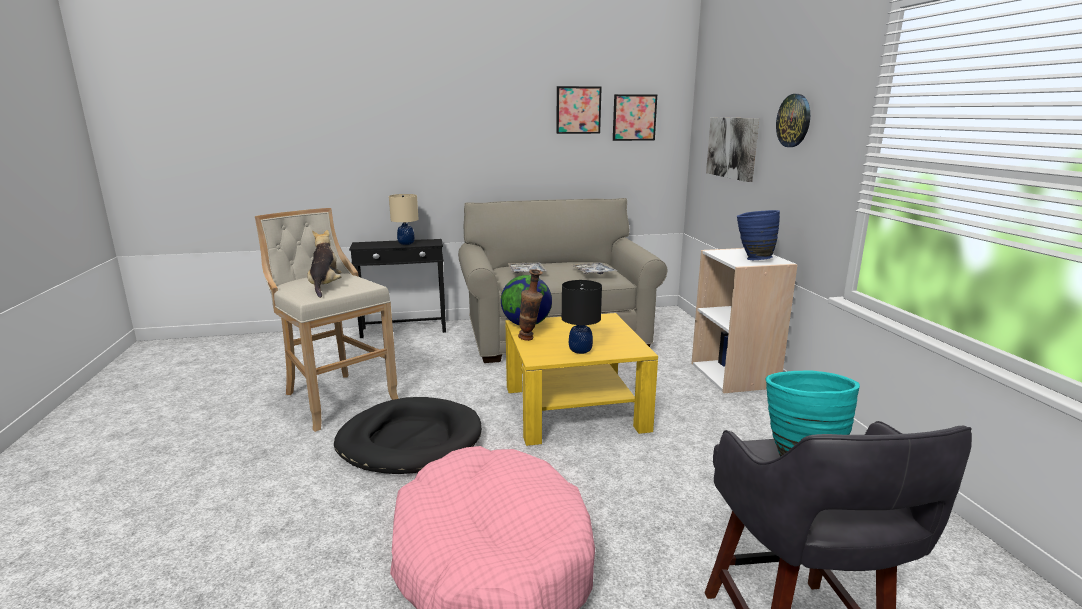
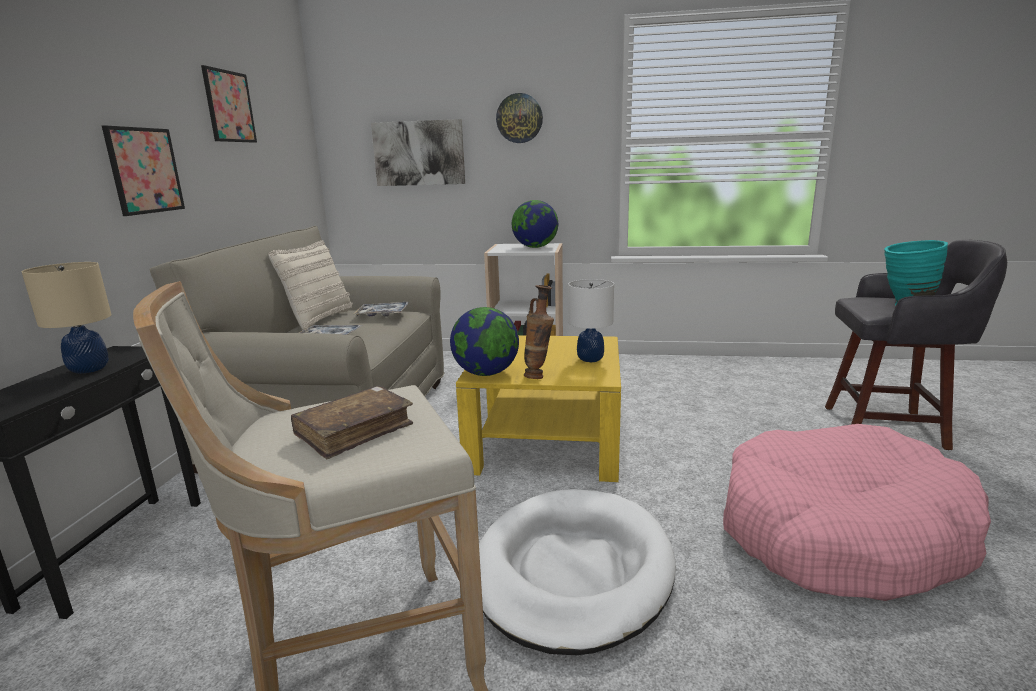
camera: 70 degrees left, 0 degrees up
(325, 286) = (355, 431): plush toy -> brown book
(410, 441) = (572, 571): black dog bed -> white dog bed
(568, 263) = (319, 319): none -> beige pillow
(580, 351) = (591, 359): black table lamp -> white table lamp
(634, 117) = (277, 122): picture -> picture (145, 170)
(753, 259) = (535, 247): blue vase -> globe

